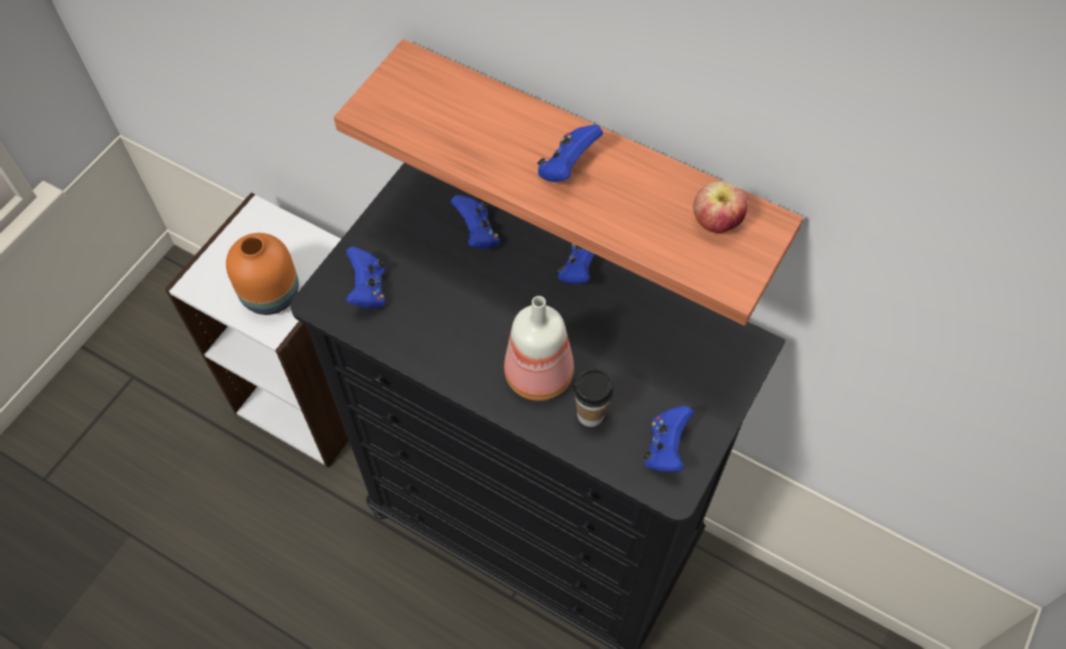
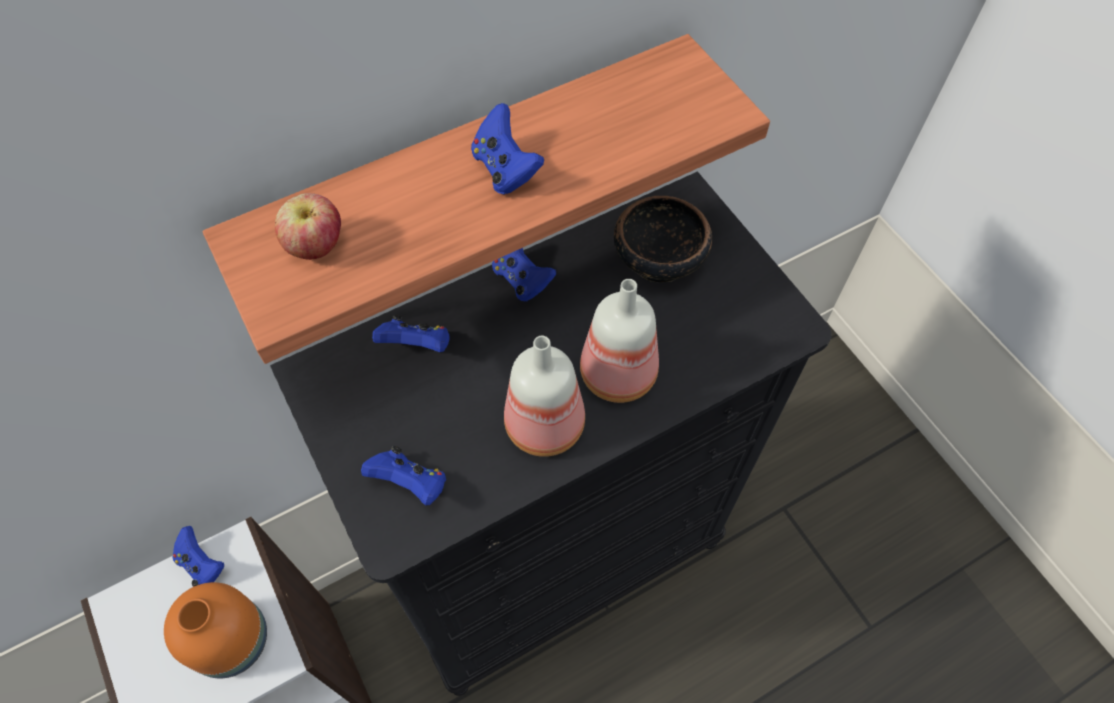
camera: 60 degrees left, 0 degrees up
(465, 346) = (544, 423): none -> bottle
(590, 414) = (687, 353): cup -> none
(665, 448) = (755, 312): blue game controller -> blue game controller (202, 565)
(667, 352) = (658, 260): none -> bowl
(716, 223) = (654, 92): apple -> apple (316, 247)

